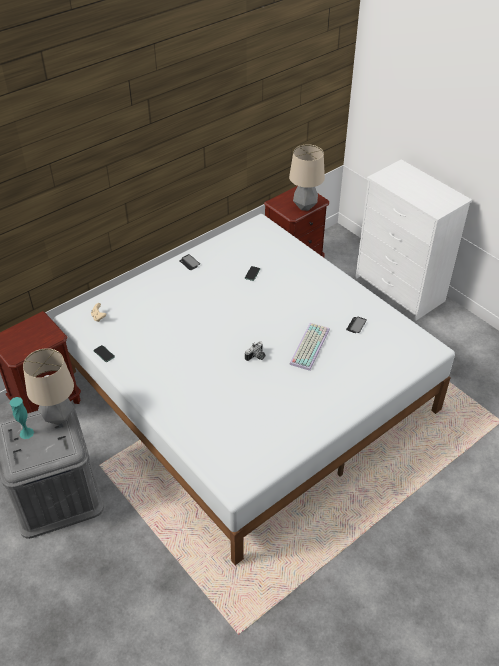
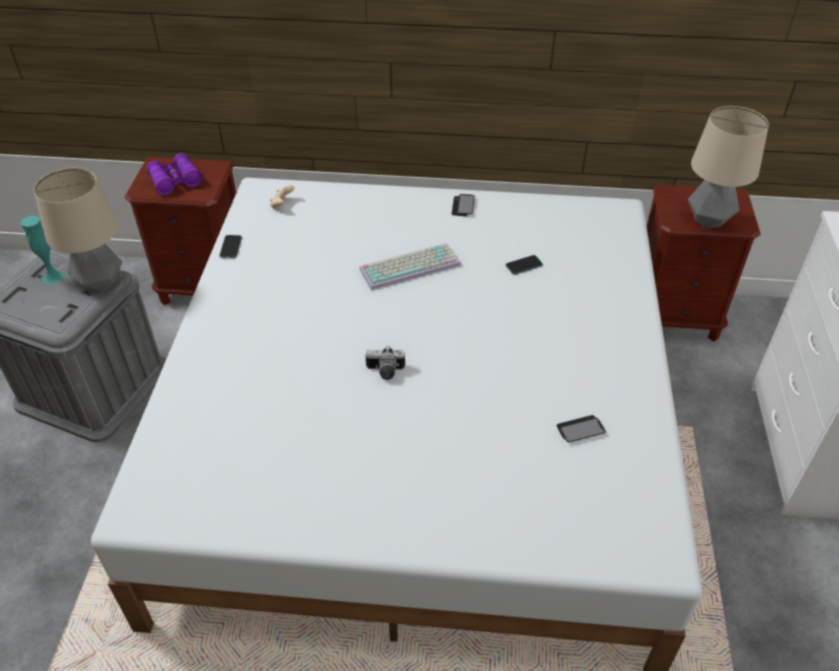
camera: 45 degrees right, 0 degrees up
(28, 340) = (175, 181): none -> purple binoculars
(309, 345) = (473, 407): keyboard -> keyboard (410, 266)

